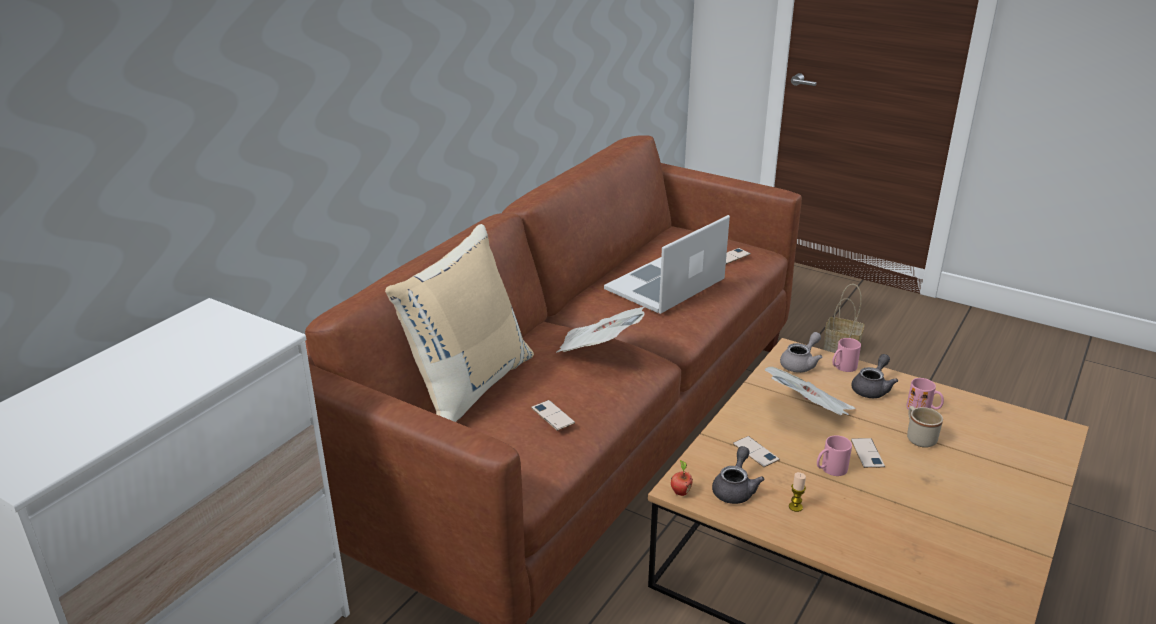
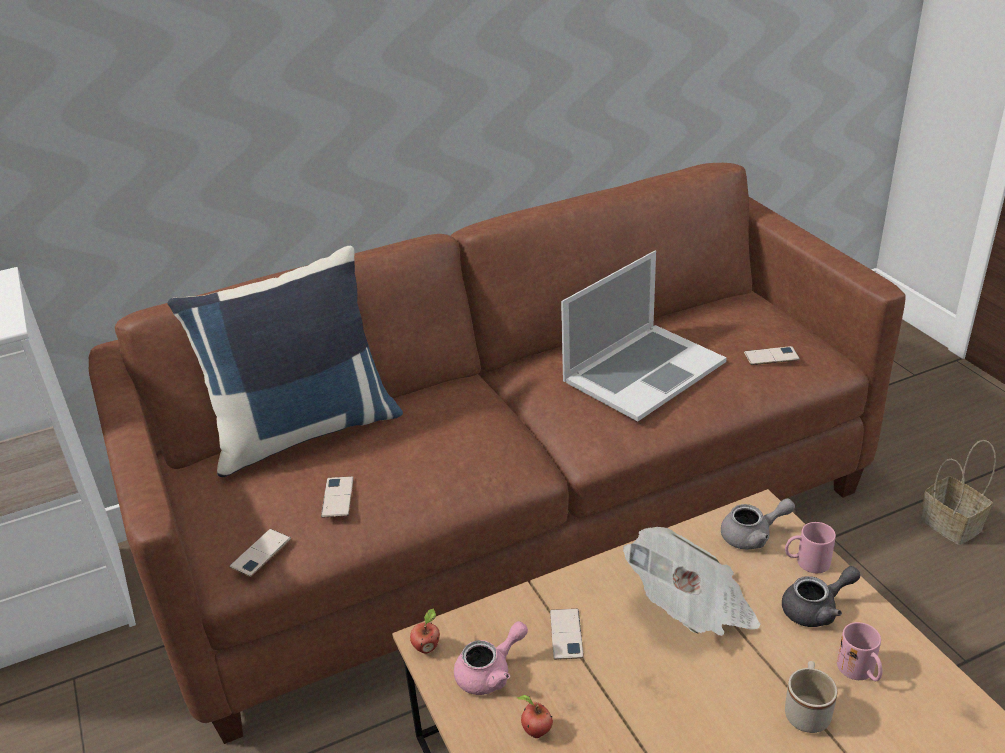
camera: 35 degrees right, 5 degrees up
(468, 386) = (304, 430): beige pillow -> blue pillow
(599, 350) = (470, 433): newspaper -> none
(665, 284) = (643, 371): laptop -> laptop turned 150 degrees clockwise
(735, 489) = (490, 672): grey teapot -> pink teapot
(795, 507) = (535, 731): candle -> apple
(830, 469) = (633, 701): pink mug -> none
(867, 453) = (707, 701): phone -> phone (260, 553)

